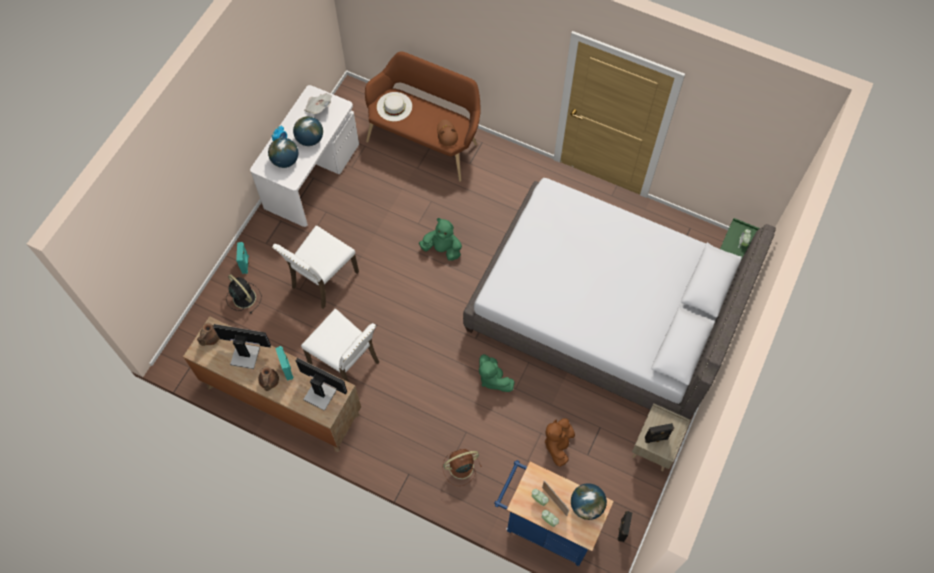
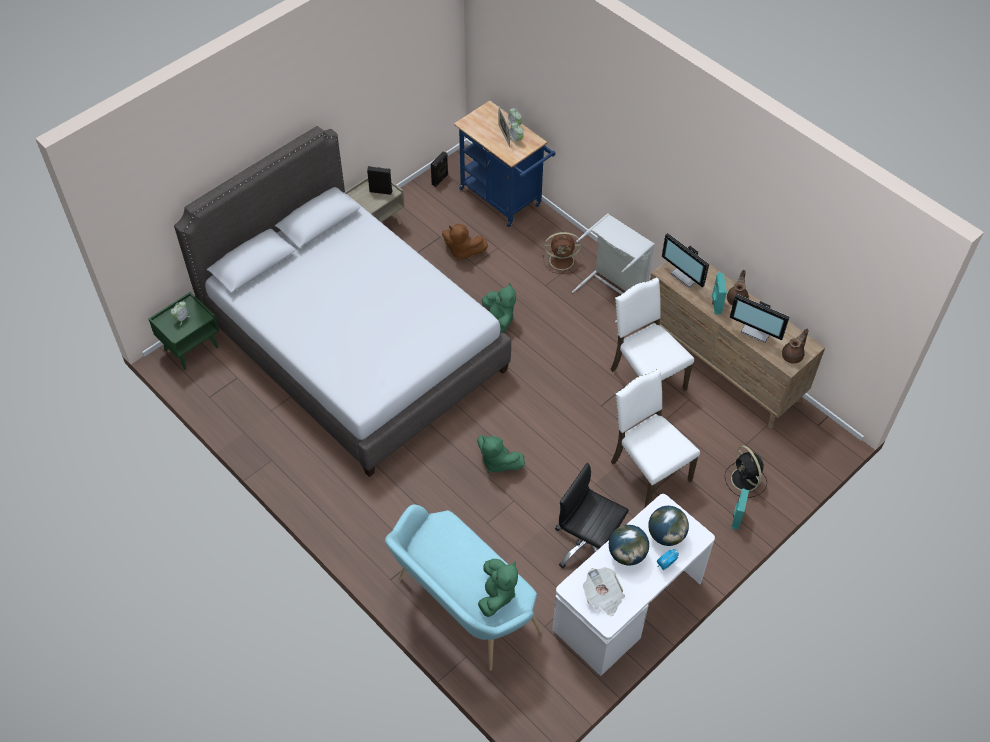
camera: 160 degrees left, 10 degrees down
(323, 280) = (648, 471): white chair -> white chair turned 90 degrees counterclockwise
(352, 208) = (588, 545): none -> black office chair
(394, 106) = (497, 594): white hat -> green plush toy
(401, 449) = (613, 290): none -> grey laundry basket
(425, 140) = (461, 607): brown bench -> turquoise bench
(446, 134) = (444, 532): brown hat -> none
(558, 444) = (462, 251): brown plush toy -> brown plush toy turned 75 degrees clockwise
(586, 505) = (478, 126): globe -> none

